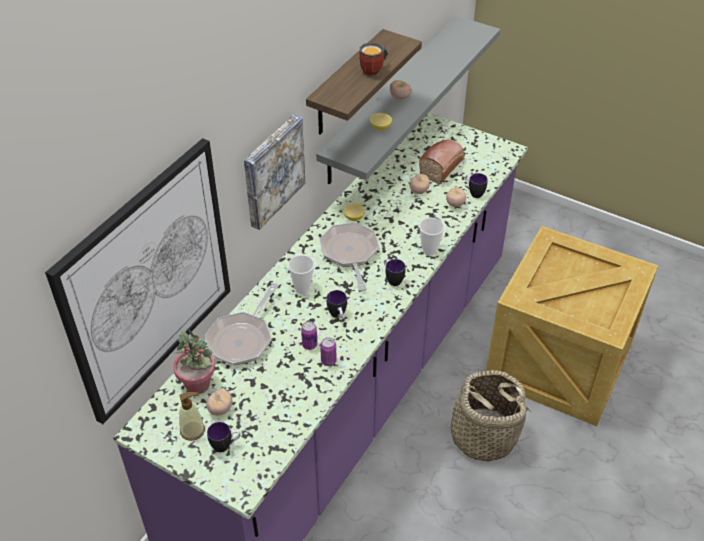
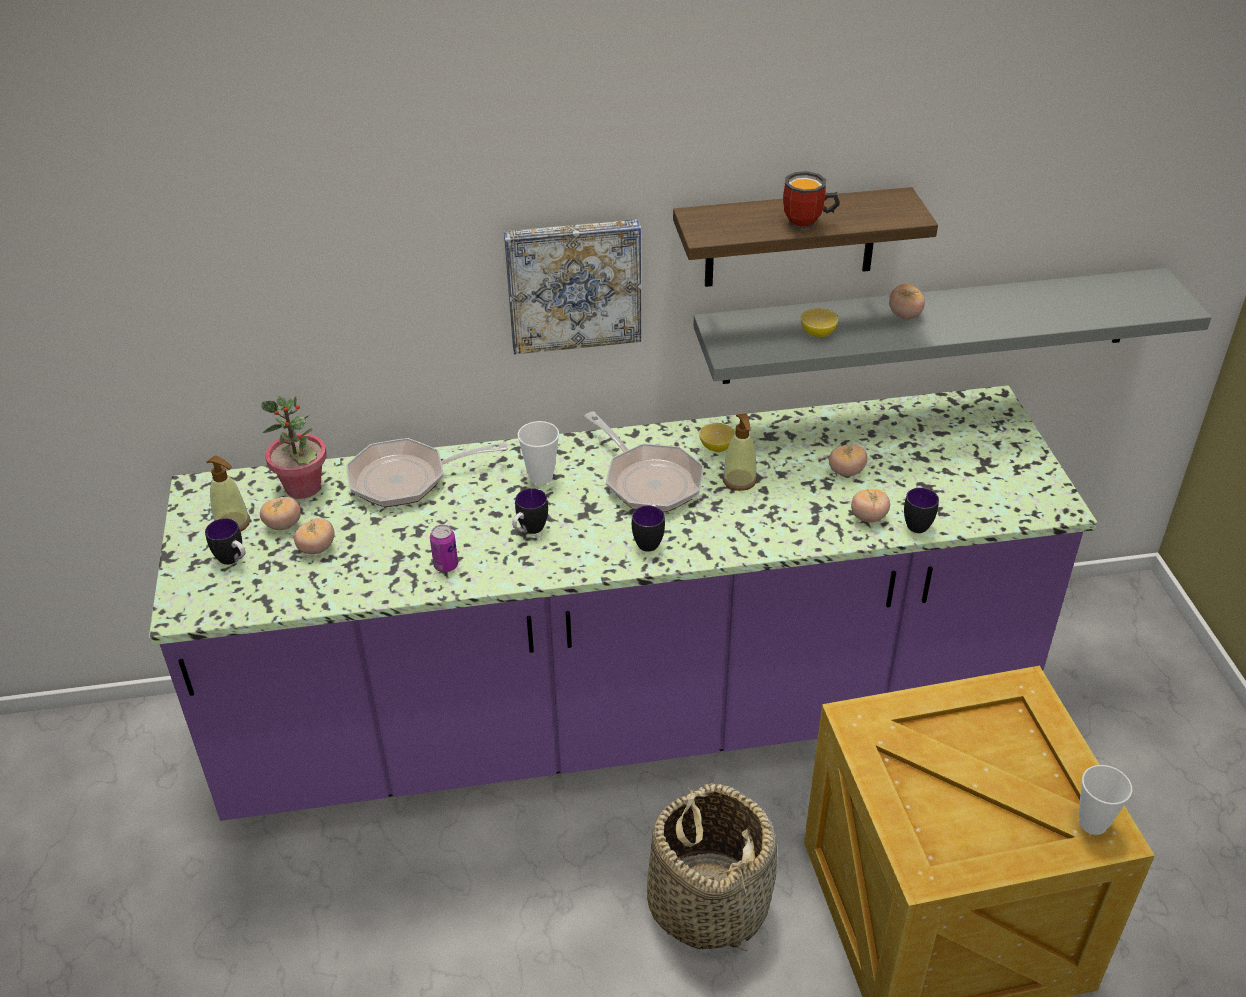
camera: 50 degrees right, 5 degrees down
(148, 281) = (274, 301): picture -> none
(256, 405) = (317, 548): none -> tomato
(309, 345) = (455, 535): can -> none
(350, 254) = (648, 480): frying pan -> frying pan turned 105 degrees clockwise
(385, 225) = (739, 480): none -> soap dispenser
(429, 250) = (746, 543): cup -> cup (1092, 823)
(442, 167) = (924, 466): bread -> none

